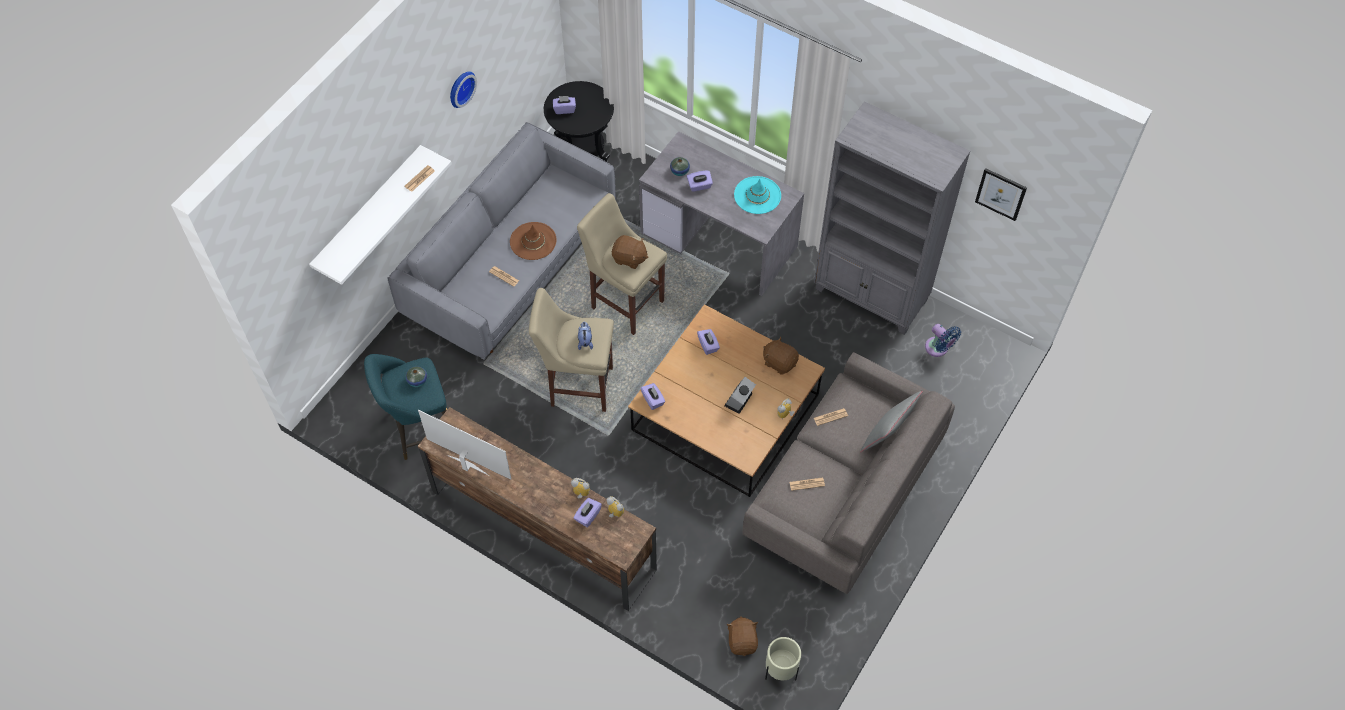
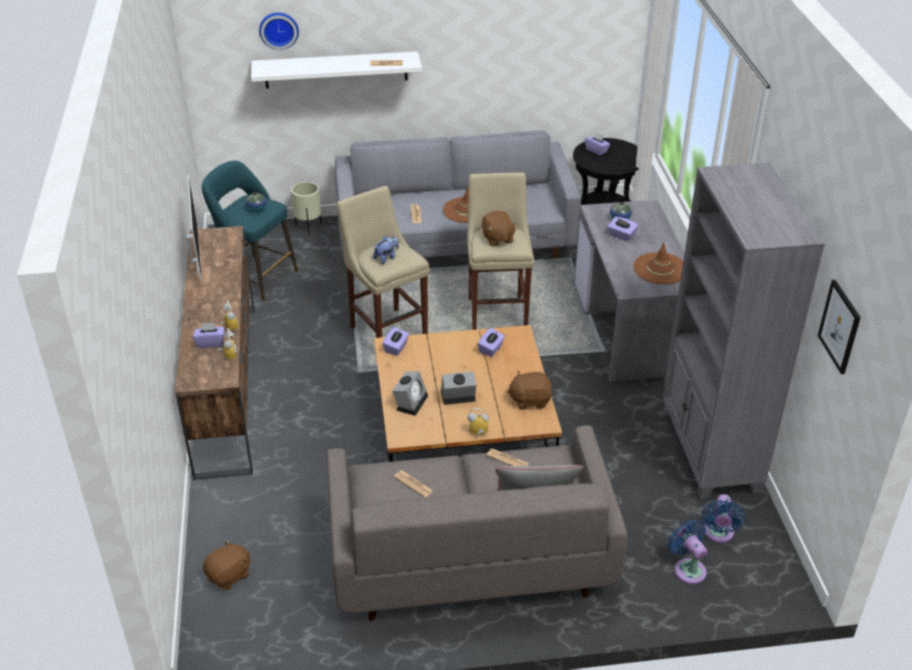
camera: 50 degrees right, 20 degrees down
(460, 88) = (484, 32): wall clock -> wall clock (278, 29)
(718, 430) = (411, 401): none -> alarm clock
(757, 195) = (660, 269): turquoise hat -> brown hat
(779, 362) = (530, 400): brown plush toy -> brown plush toy turned 90 degrees counterclockwise
(780, 671) = (220, 624): beige planter -> beige planter (309, 228)
(950, 386) = (688, 568): none -> blue fan

